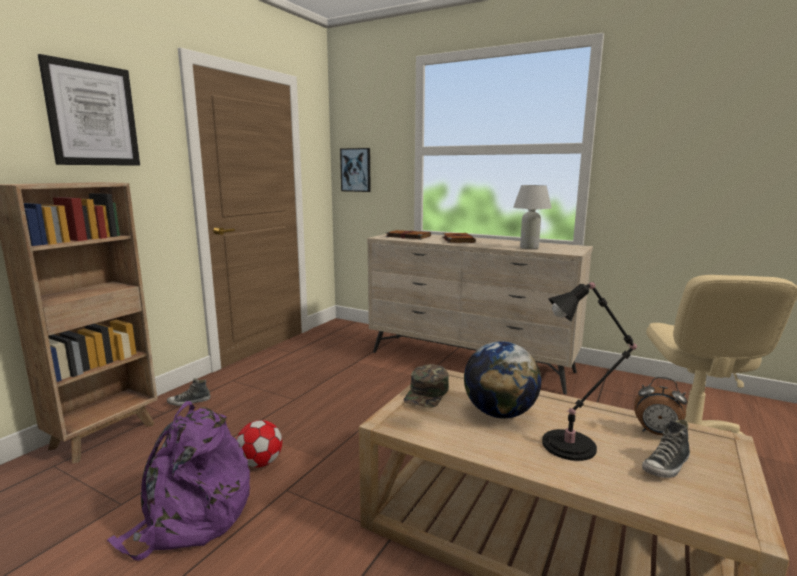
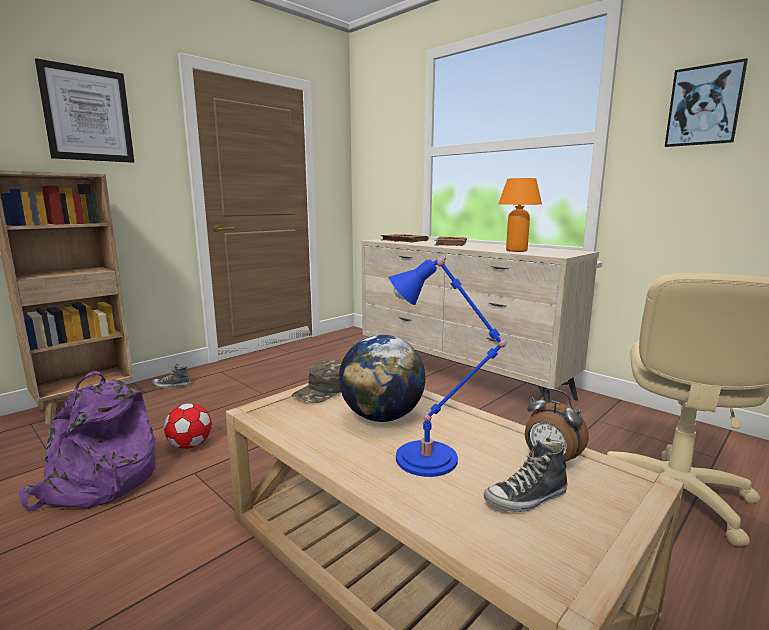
camera: 15 degrees right, 0 degrees up
(356, 170) = (372, 175): picture -> picture (704, 106)
(529, 248) = (516, 251): white table lamp -> orange table lamp
(573, 445) = (432, 459): black table lamp -> blue table lamp

